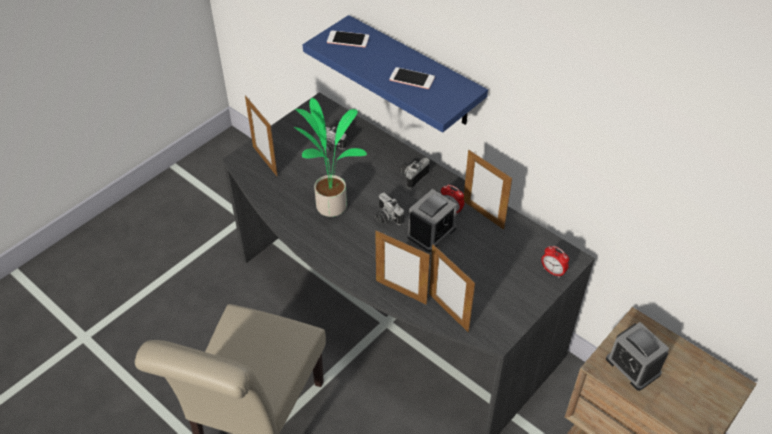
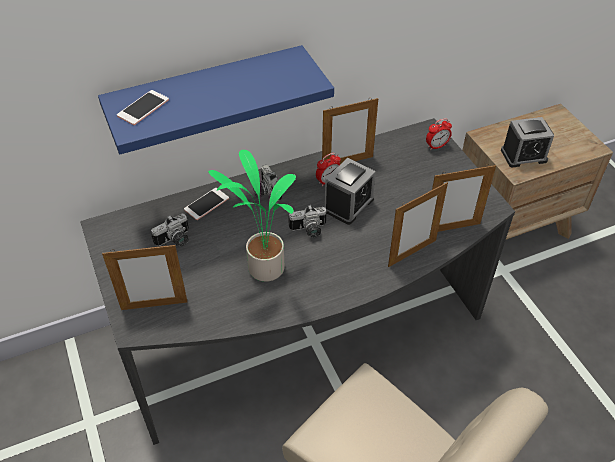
camera: 65 degrees left, 0 degrees up
(412, 79) = (249, 84): phone -> phone (206, 204)
(431, 232) = (348, 204): alarm clock -> alarm clock turned 60 degrees clockwise

